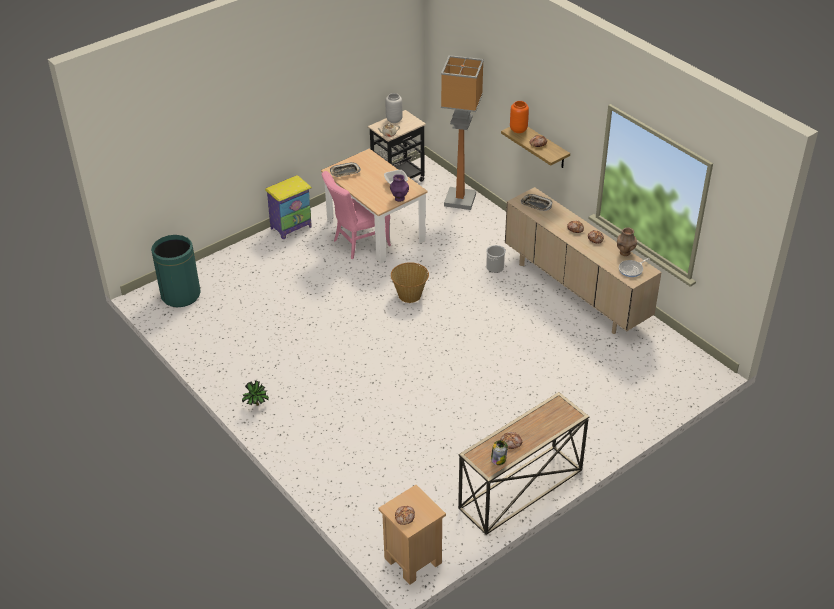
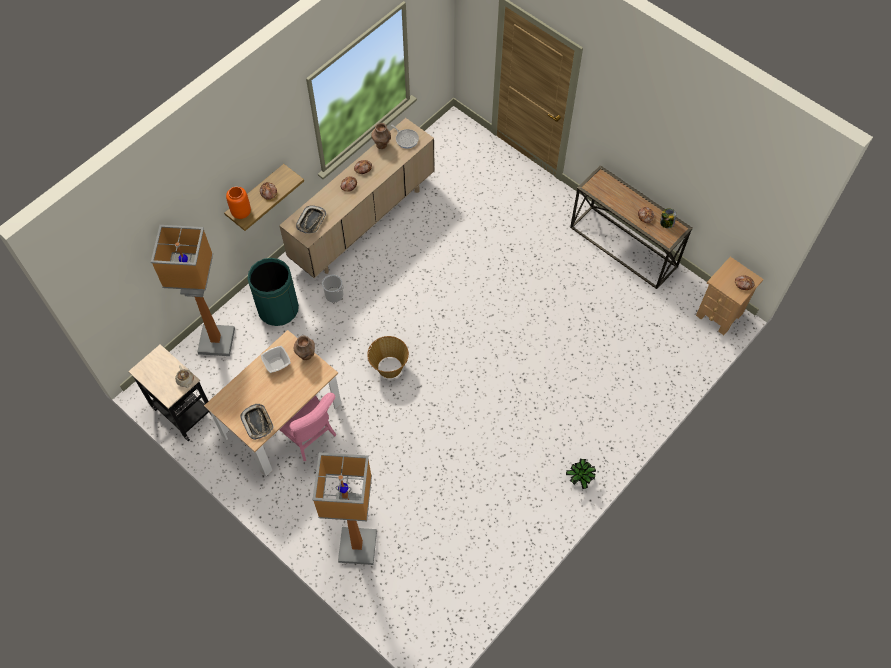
camera: 100 degrees left, 20 degrees up
(180, 295) = (425, 610): green trash can -> green trash can (278, 309)
(248, 263) = (357, 547): none -> floor lamp
(292, 227) = (284, 513): nightstand -> none
(394, 120) = (153, 379): grey vase -> none
(399, 199) = (306, 355): purple vase -> brown vase

